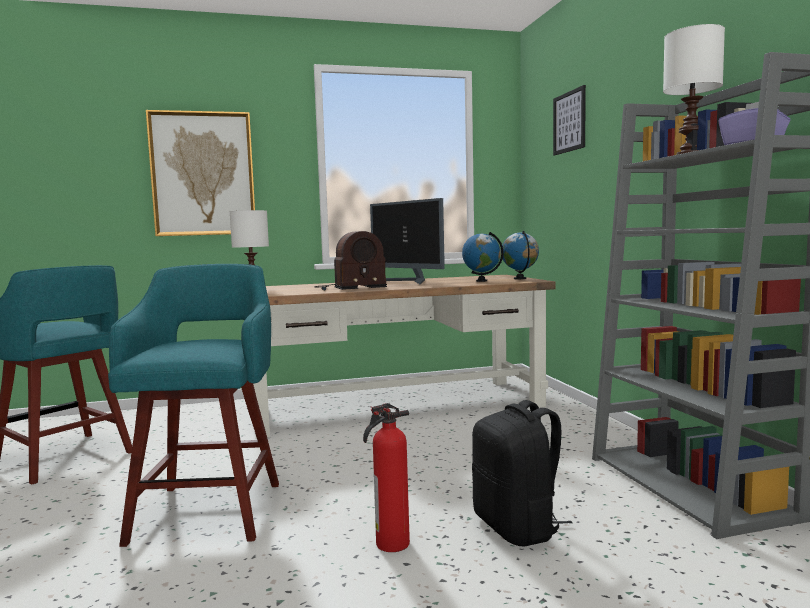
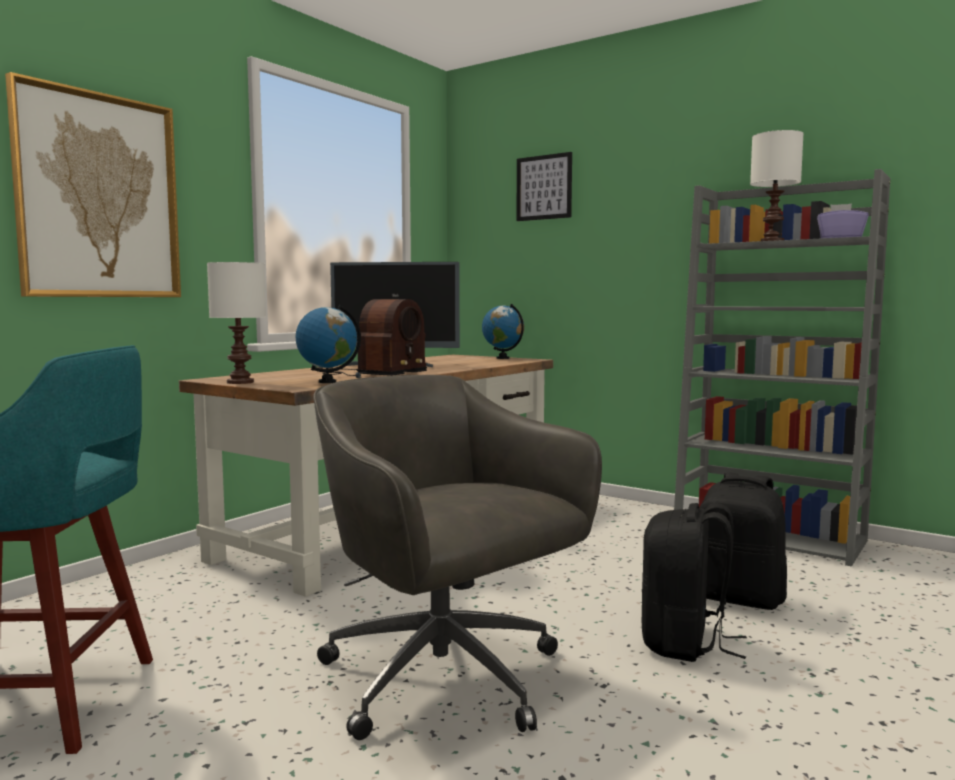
camera: 40 degrees left, 0 degrees up
(210, 509) = (446, 680): turquoise stool -> grey office chair
(390, 544) = (685, 643): fire extinguisher -> black backpack
(481, 281) = (478, 361): globe -> globe (327, 382)

